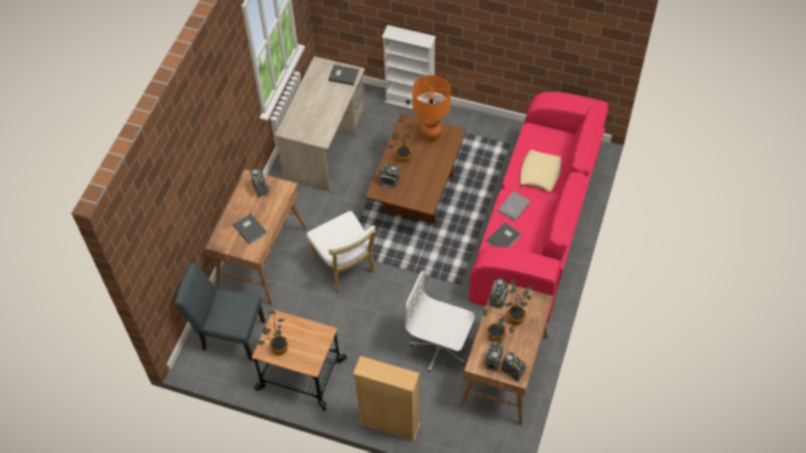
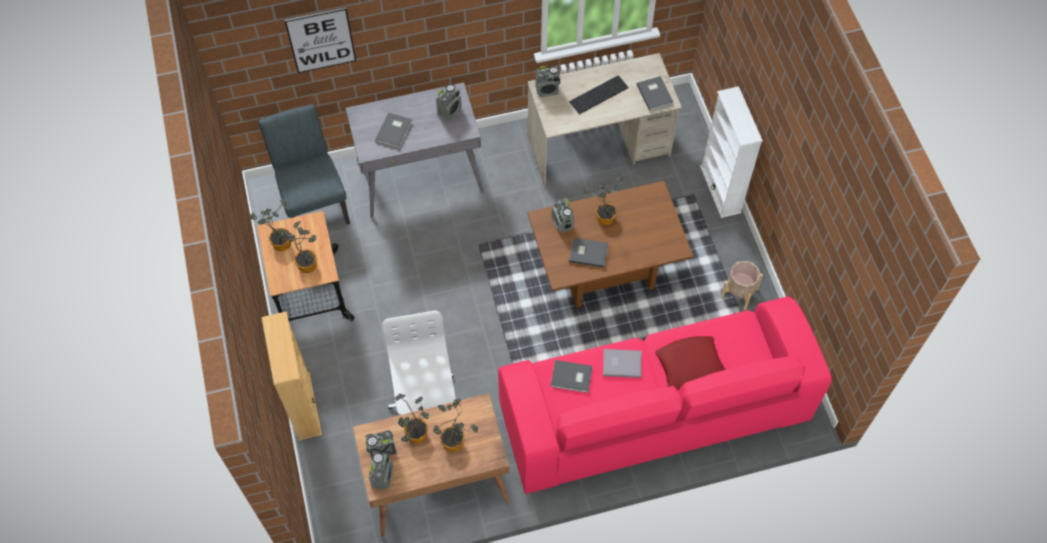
camera: 55 degrees right, 5 degrees up
(179, 205) = (321, 40): none -> picture
(262, 258) = (420, 176): brown desk -> grey desk
(308, 340) = (307, 262): none -> potted plant
(318, 103) = (598, 93): none -> keyboard
(345, 267) = (461, 255): white chair -> none
(421, 180) = (588, 252): none -> grey book
(431, 135) = (656, 226): orange table lamp -> none
(489, 135) = (739, 293): none -> beige planter
(498, 300) = (465, 411): radio -> radio (547, 90)
(540, 173) = (689, 366): beige pillow -> red pillow

